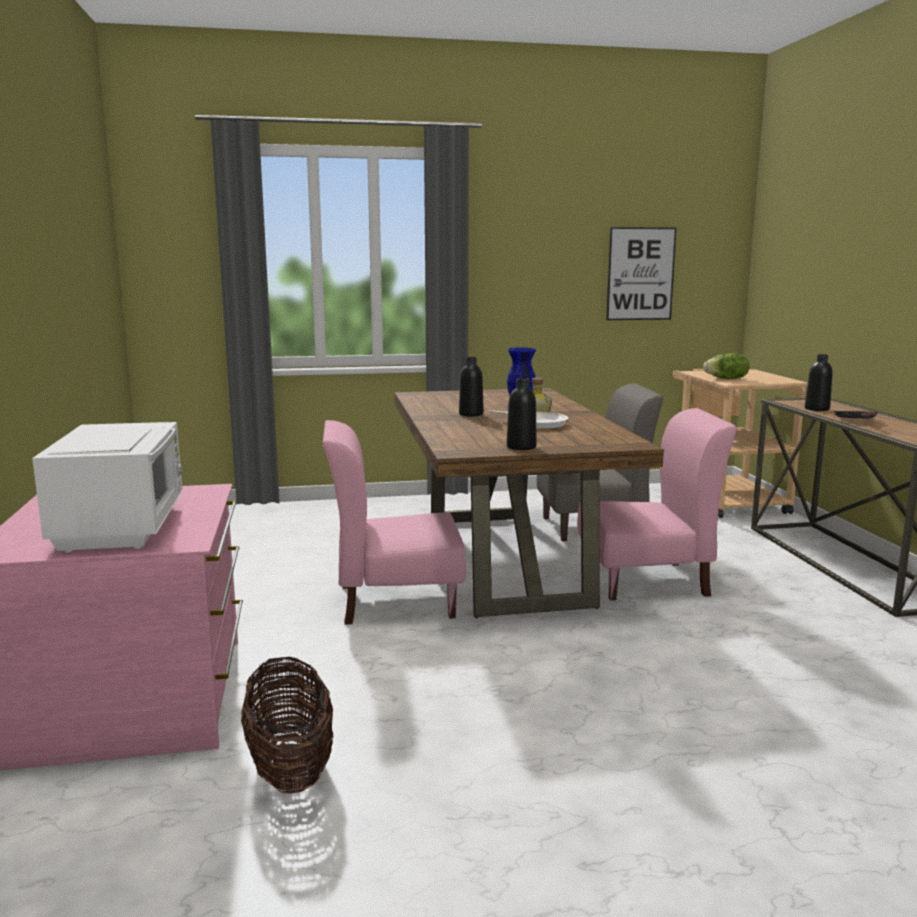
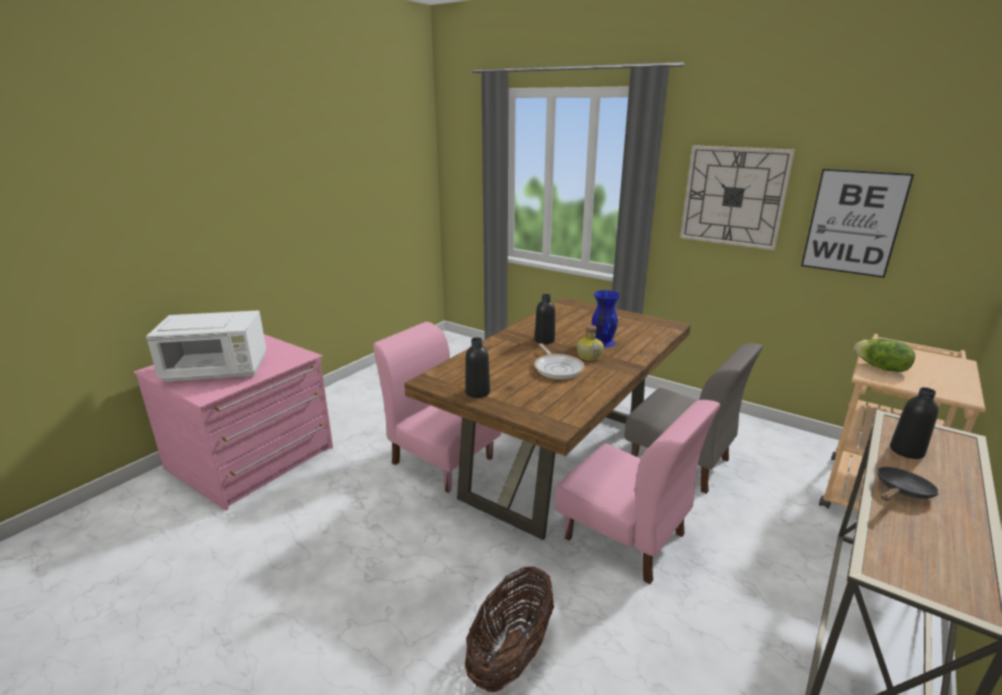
camera: 45 degrees right, 10 degrees up
(123, 526) = (217, 371): white microwave -> white microwave turned 45 degrees clockwise
(290, 768) = (224, 543): basket -> basket (511, 654)
(537, 260) = (733, 196): none -> wall clock

